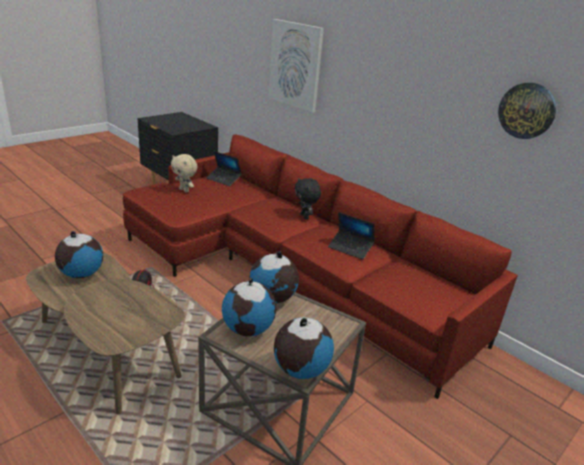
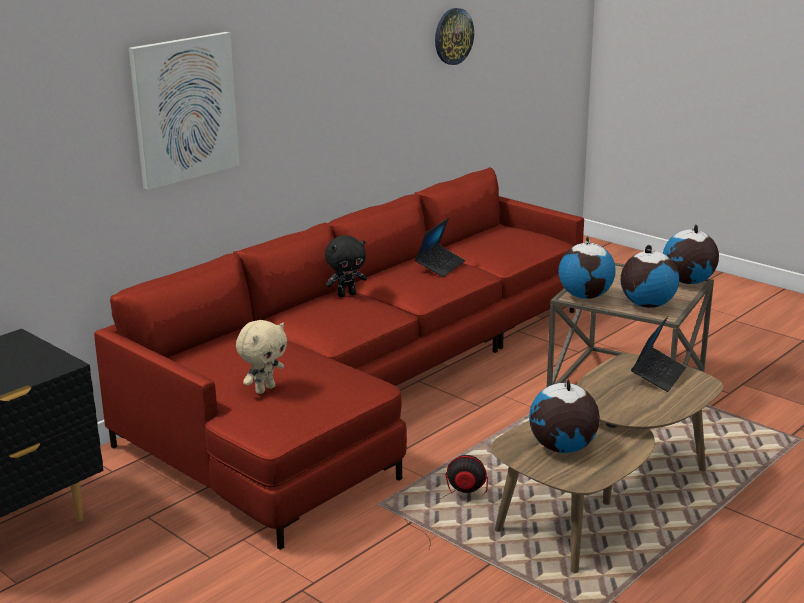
camera: 90 degrees left, 5 degrees down
(223, 179) = (202, 361): laptop -> laptop (658, 375)

